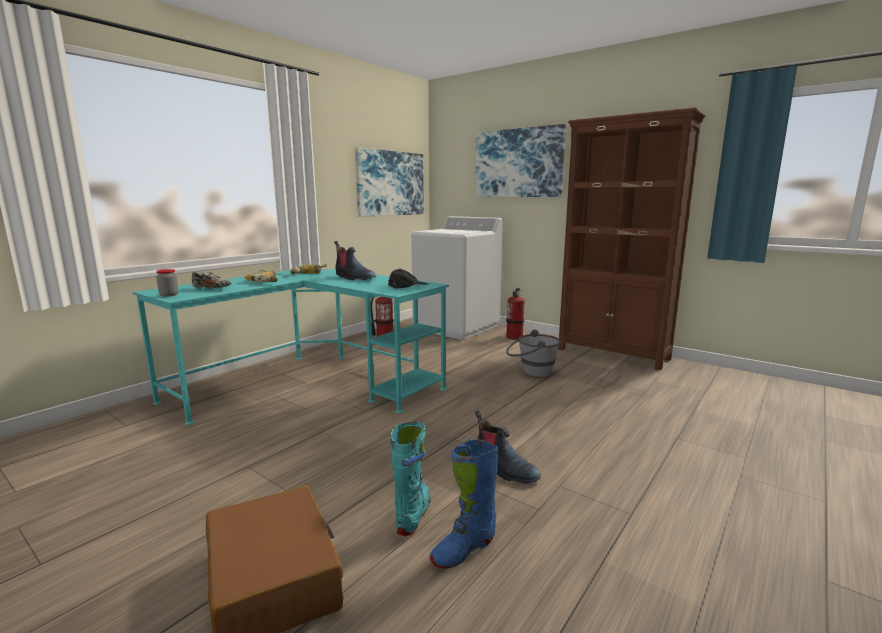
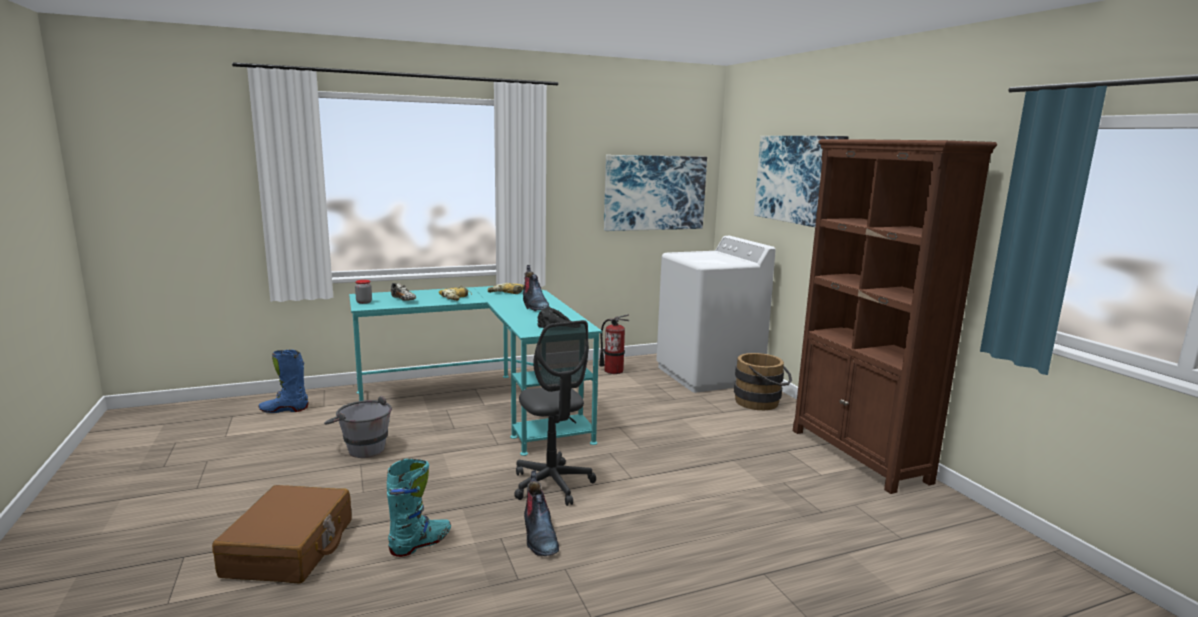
camera: 30 degrees right, 0 degrees up
(456, 427) = (552, 484): none -> grey office chair
(464, 549) = (421, 583): blue boot -> blue boot (284, 410)
(514, 337) = (761, 403): fire extinguisher -> brown bucket
(531, 372) = (713, 450): grey bucket -> grey bucket (361, 448)

